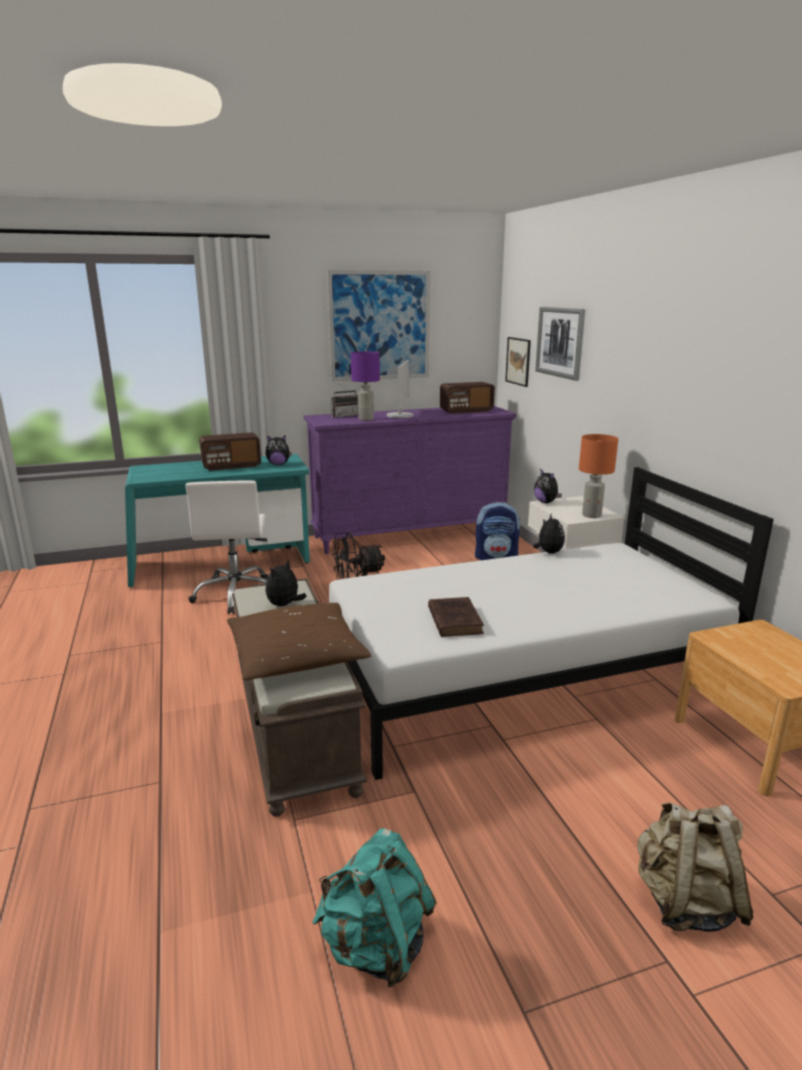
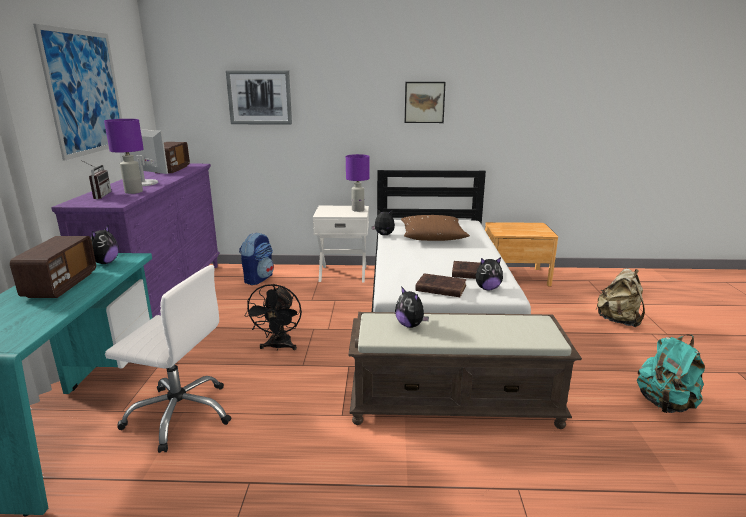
camera: 70 degrees left, 0 degrees up
(297, 656) = (502, 329): brown pillow -> brown pillow (432, 237)
(384, 604) = (439, 288): none -> brown book
(518, 361) = (196, 119): picture -> picture (424, 102)
(546, 502) = (320, 213): plush toy -> plush toy (487, 288)
(592, 515) = (358, 210): orange table lamp -> purple table lamp

